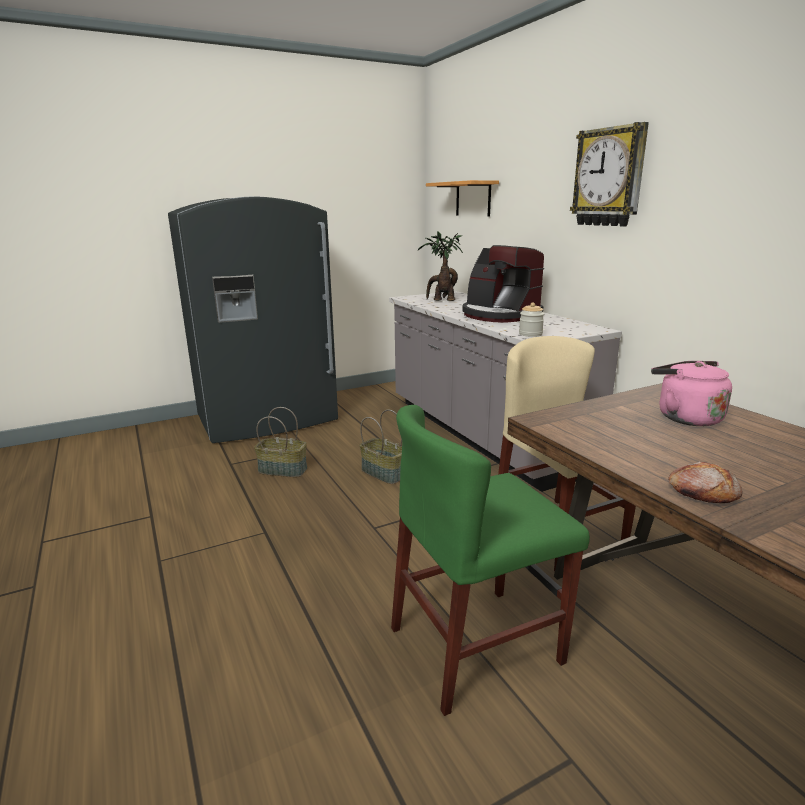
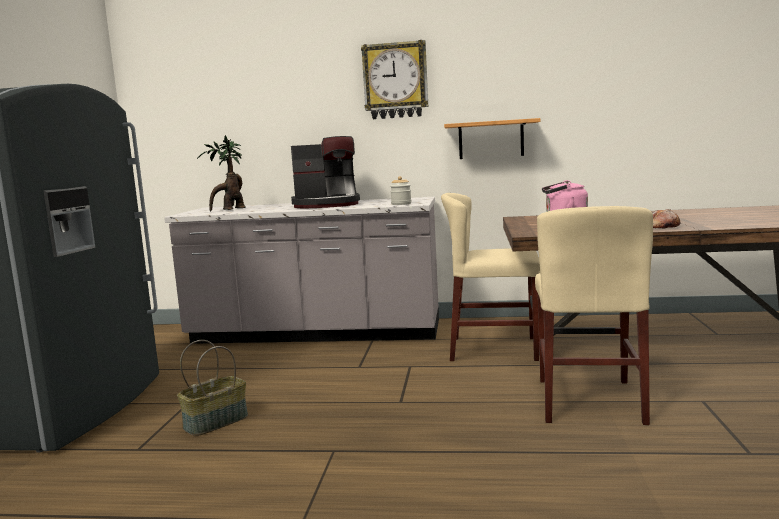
camera: 55 degrees left, 10 degrees down
(384, 473) = (313, 379): basket -> none
(473, 199) = (217, 108): shelf -> shelf (491, 139)
(476, 645) = (589, 400): green chair -> beige chair

